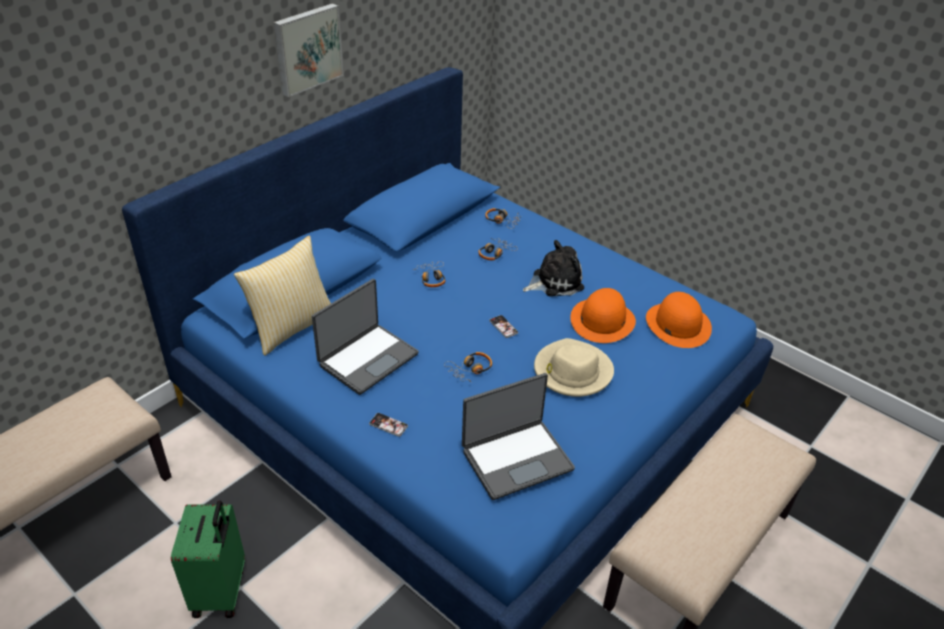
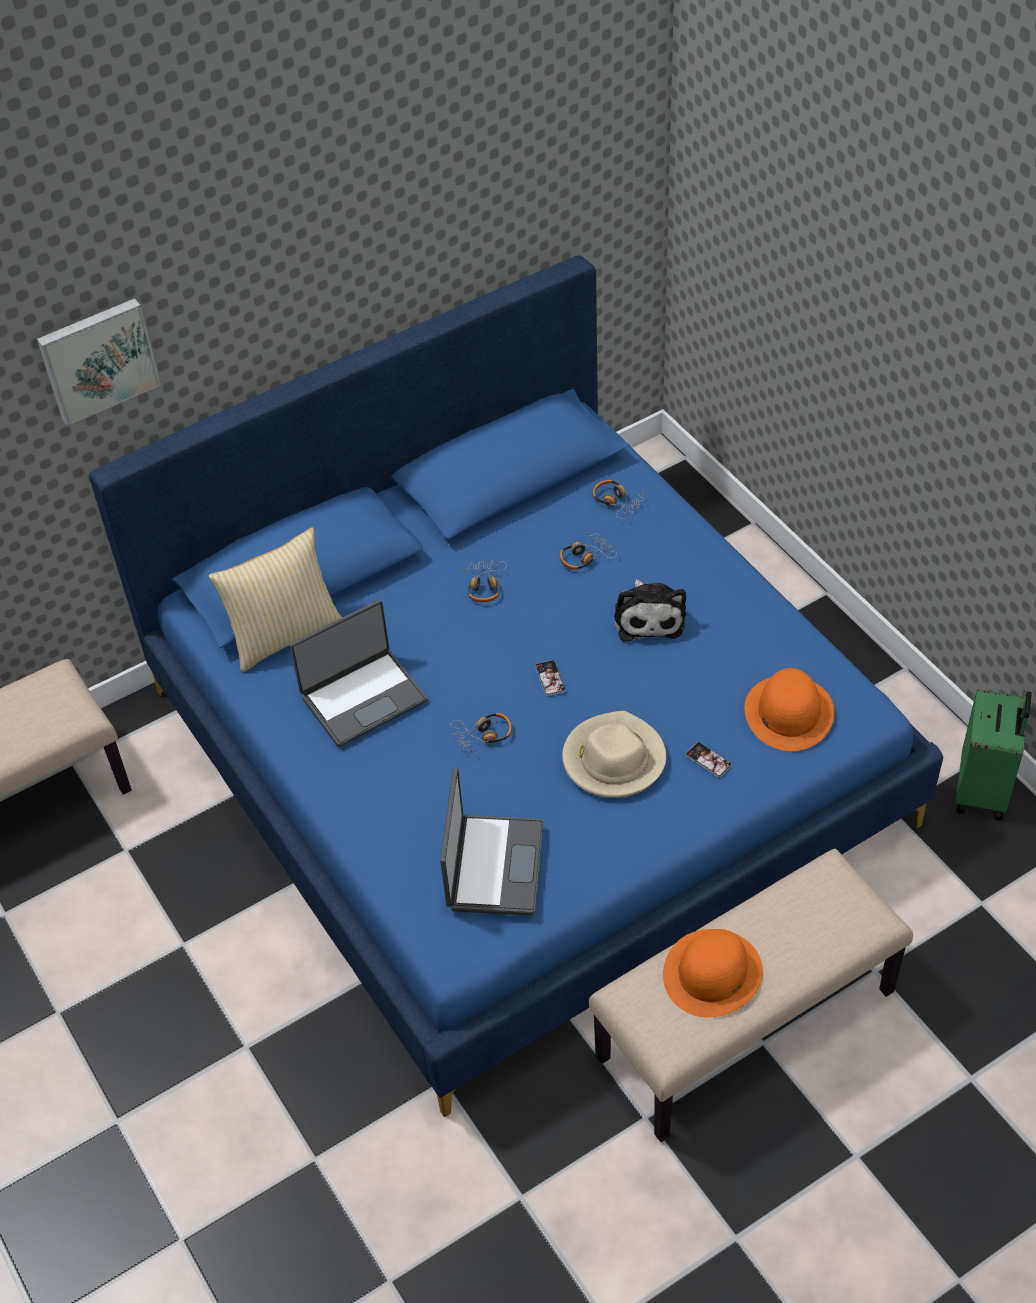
camera: 20 degrees right, 10 degrees up
(221, 591) = (161, 943): green suitcase -> green suitcase (983, 790)
(307, 49) = (345, 264): picture -> picture (97, 359)
(388, 425) = (360, 793): phone -> phone (708, 760)
(516, 458) = (493, 866): laptop -> laptop turned 75 degrees counterclockwise
(554, 281) = (648, 616): plush toy -> plush toy turned 90 degrees clockwise
(602, 320) = (687, 689): orange hat -> orange hat (712, 972)

